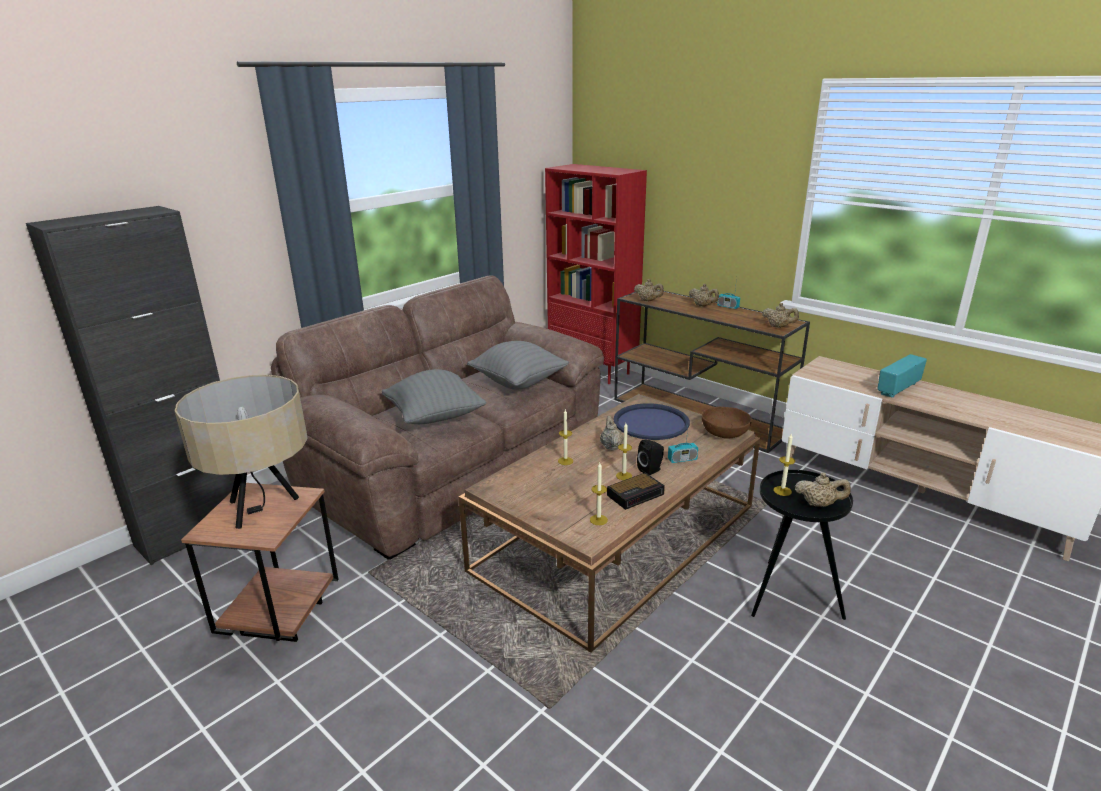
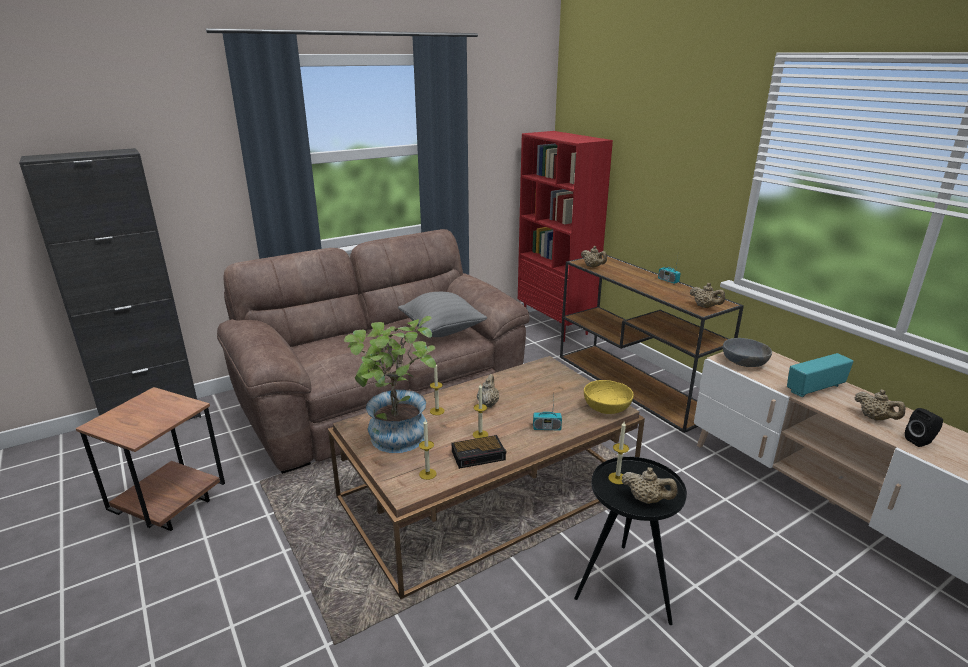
camera: 15 degrees right, 0 degrees up
(264, 508) = (152, 412): beige table lamp -> none
(435, 418) = (349, 353): grey pillow -> none
(546, 496) = (397, 442): none -> potted plant
(651, 423) = (541, 386): blue tray -> none
(651, 470) = (510, 433): black speaker -> black speaker (920, 441)
(703, 306) = (643, 277): beige teapot -> beige teapot (875, 418)
(725, 433) = (607, 408): brown bowl -> yellow bowl
(826, 374) = (744, 362): none -> grey bowl

